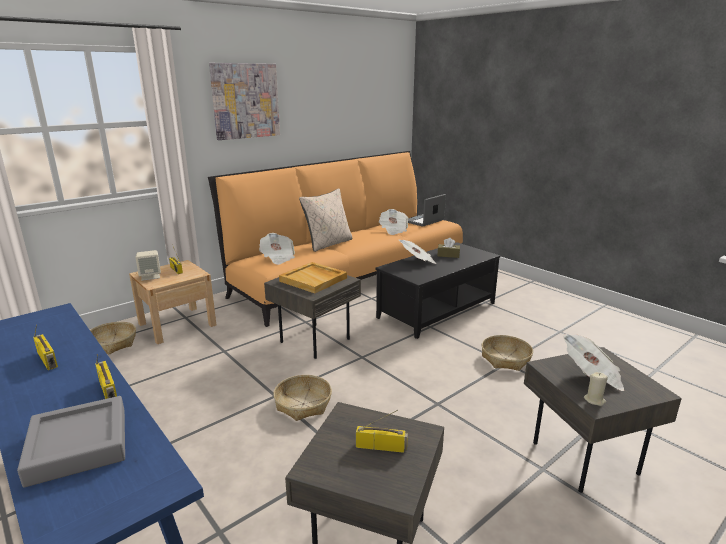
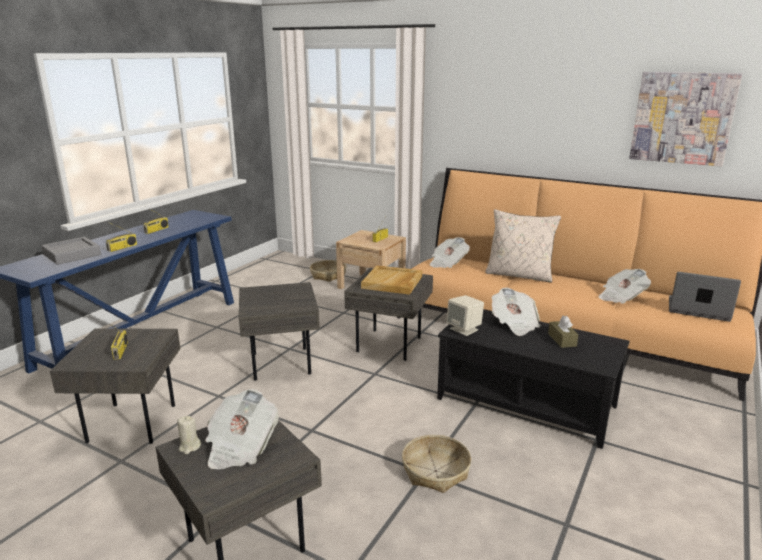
camera: 70 degrees right, 0 degrees up
(150, 276) = (360, 236): beige speaker -> beige speaker (464, 329)
(245, 101) = (500, 97): picture -> picture (682, 118)
(303, 404) = (283, 362): basket -> grey side table

